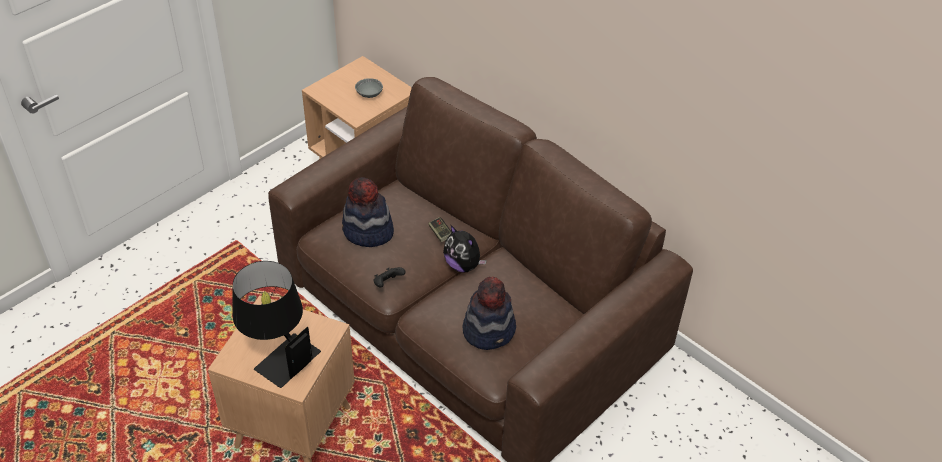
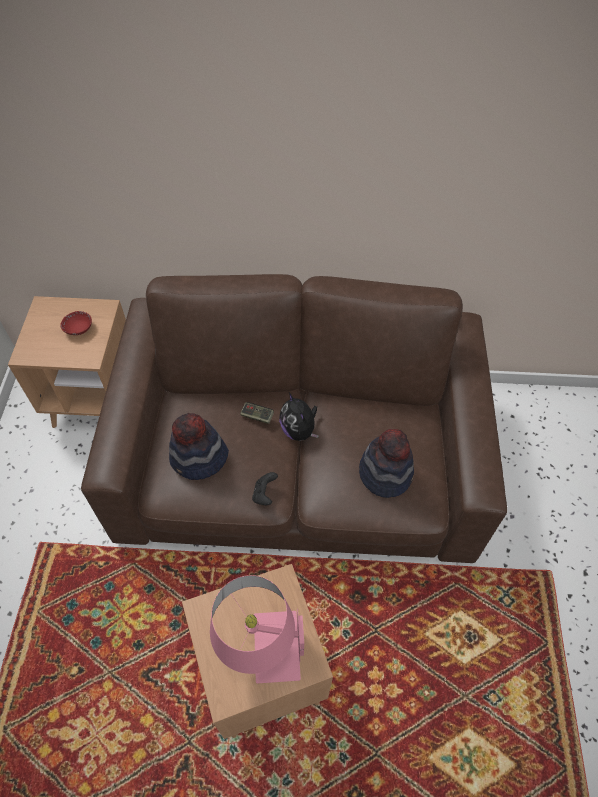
camera: 40 degrees left, 10 degrees up
(277, 354) = (261, 647): black table lamp -> pink table lamp
(369, 94) = (79, 329): grey bowl -> red bowl
(463, 265) = (299, 430): plush toy -> plush toy turned 60 degrees clockwise

